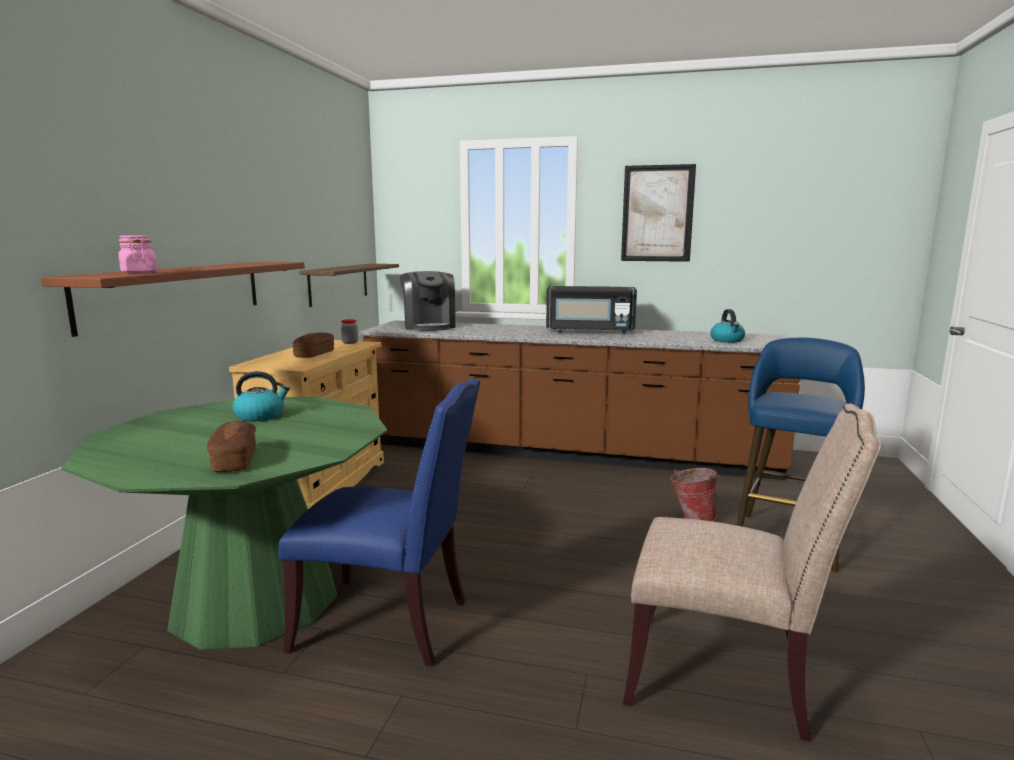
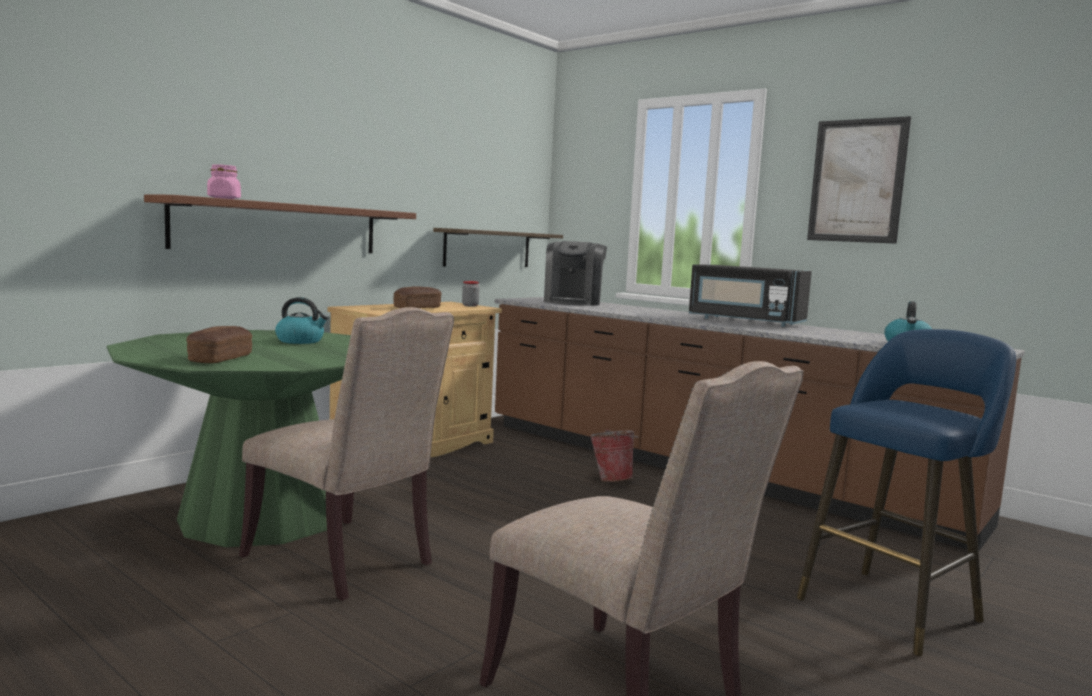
camera: 25 degrees right, 5 degrees down
(390, 623) = (346, 561): blue chair -> beige chair
(691, 519) = (781, 559): bucket -> bucket (611, 479)

